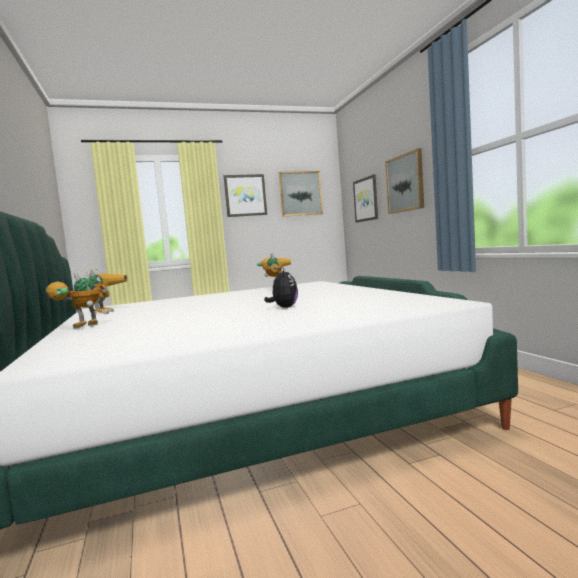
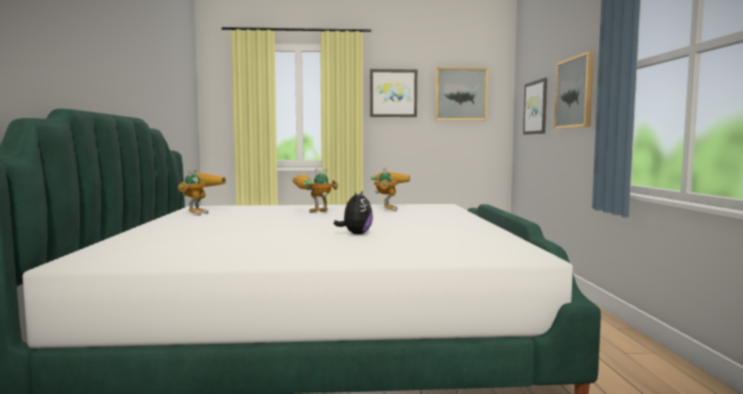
camera: 15 degrees right, 0 degrees up
(78, 329) = (152, 230): toy robot -> toy robot (313, 214)

